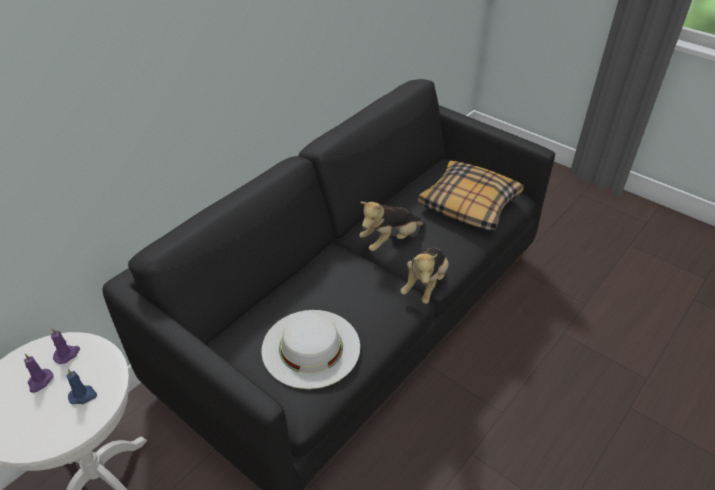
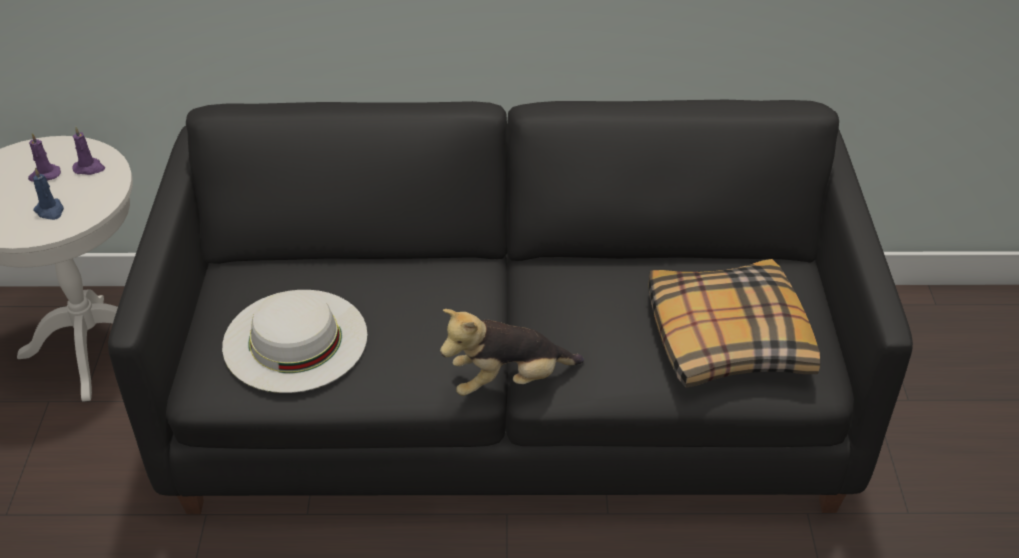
camera: 50 degrees right, 0 degrees up
(390, 240) = (552, 302): plush toy -> none

